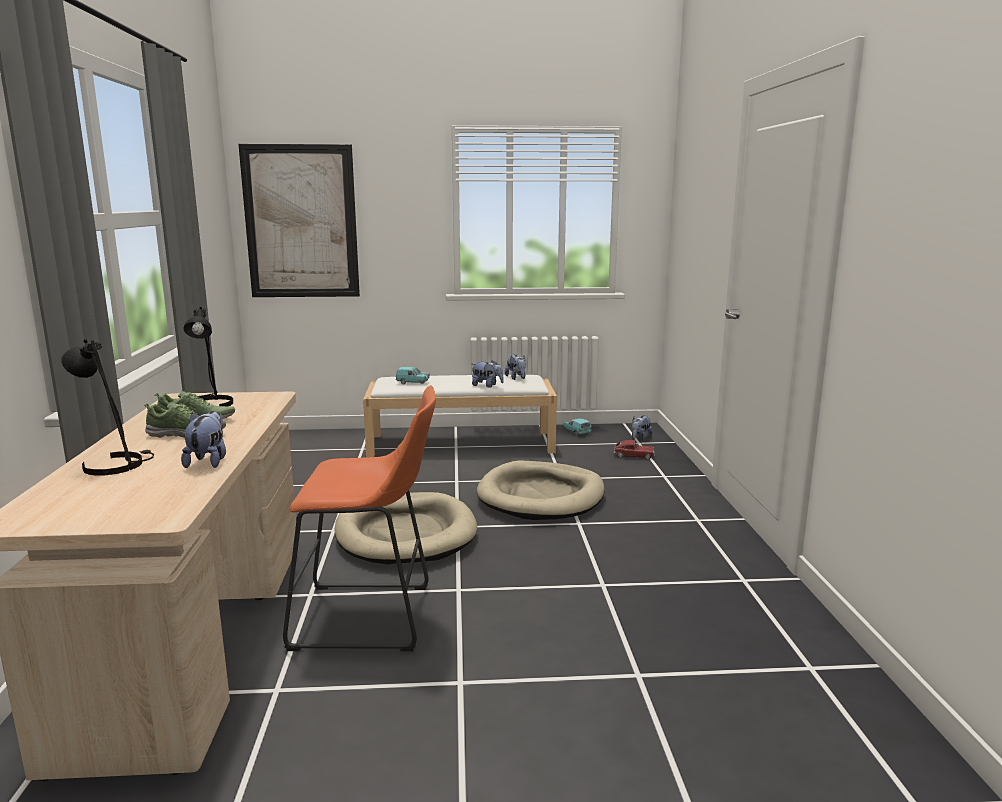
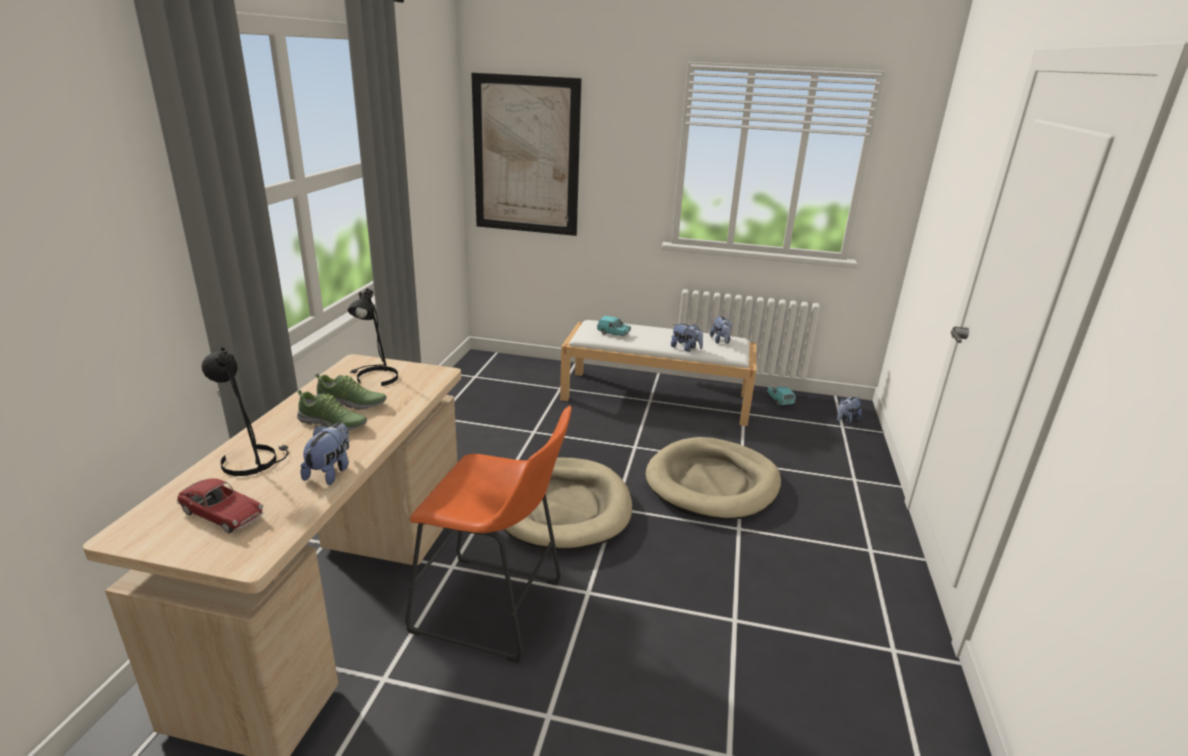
camera: 15 degrees right, 10 degrees up
(633, 455) = (830, 444): toy car -> toy car (222, 514)

